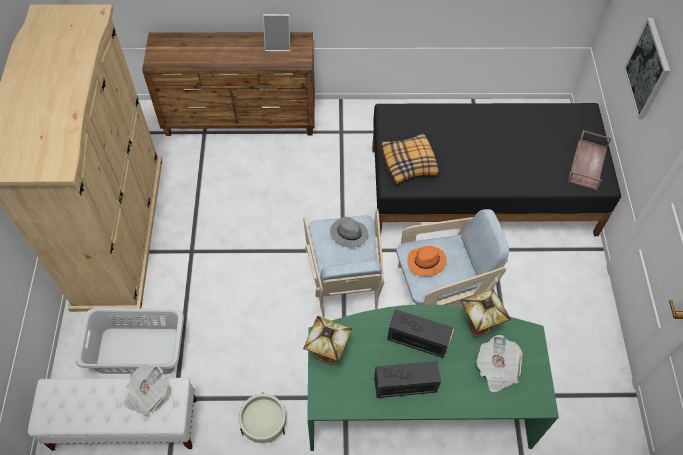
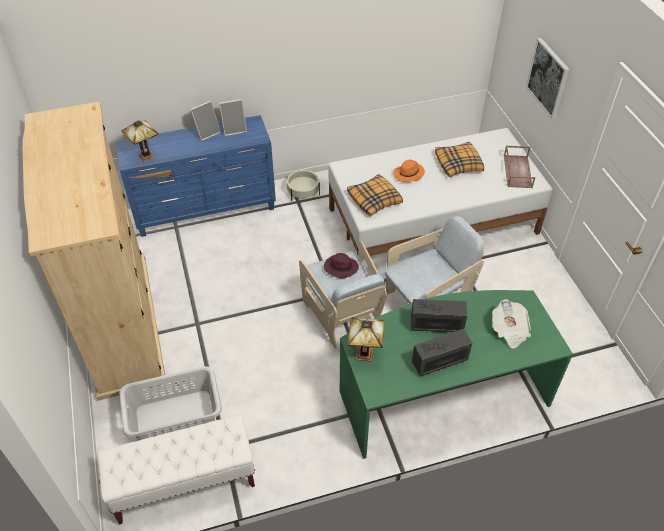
camera: 15 degrees left, 10 degrees down
(146, 394) = (207, 436): newspaper -> none
(241, 120) = (206, 210): brown dresser -> blue dresser
(247, 43) = (207, 133): none -> picture frame
(264, 423) = (313, 447): beige planter -> beige planter (303, 192)
(348, 233) = (340, 268): grey hat -> purple hat
(425, 262) = (414, 275): orange hat -> orange hat (408, 174)
(478, 328) = (482, 304): table lamp -> table lamp (145, 157)
(482, 191) = (433, 221): black bed -> white bed
(521, 139) = (458, 164): none -> pillow

